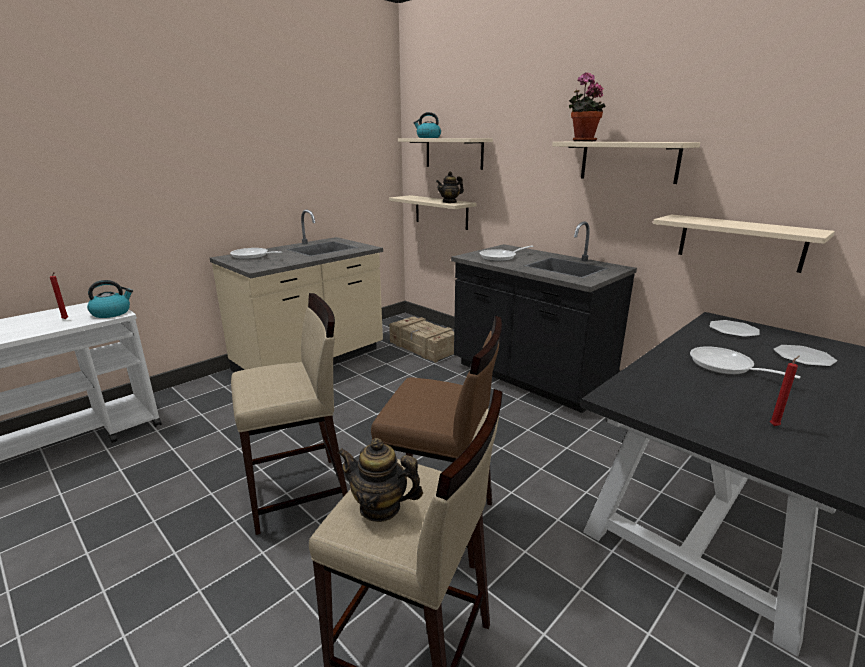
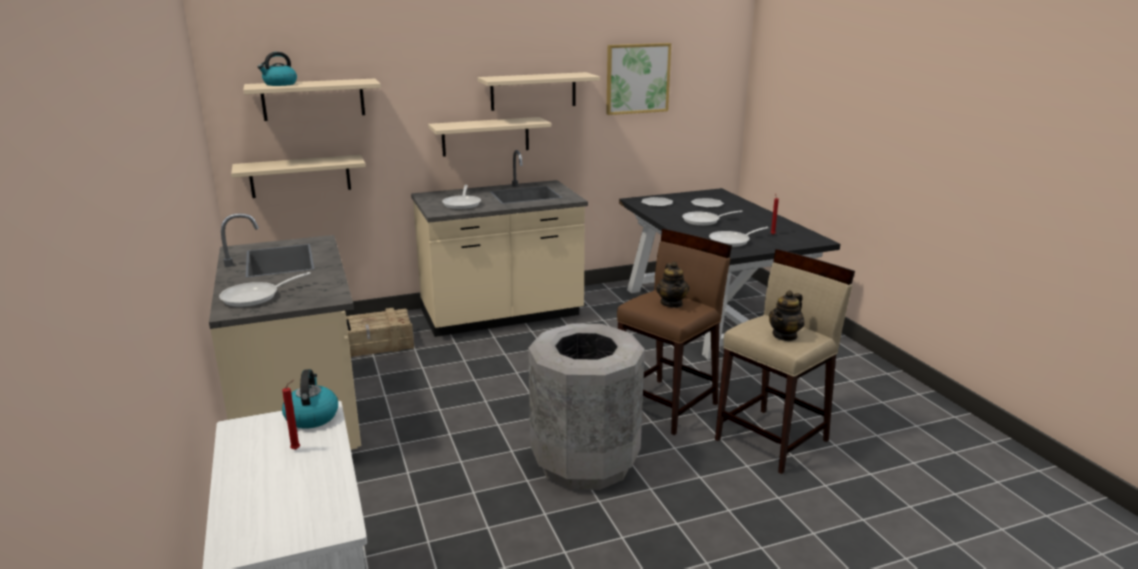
camera: 65 degrees left, 0 degrees up
(299, 494) = (585, 462): beige stool -> grey trash can
(449, 202) = (336, 160): teapot -> teapot (672, 303)
(530, 377) = (502, 315): black counter -> beige counter
(582, 141) = (506, 78): potted plant -> none
(678, 397) = (732, 241): none -> frying pan
(740, 242) = (624, 142): beige shelf -> beige shelf (485, 136)
(782, 155) = (637, 78): none -> picture

